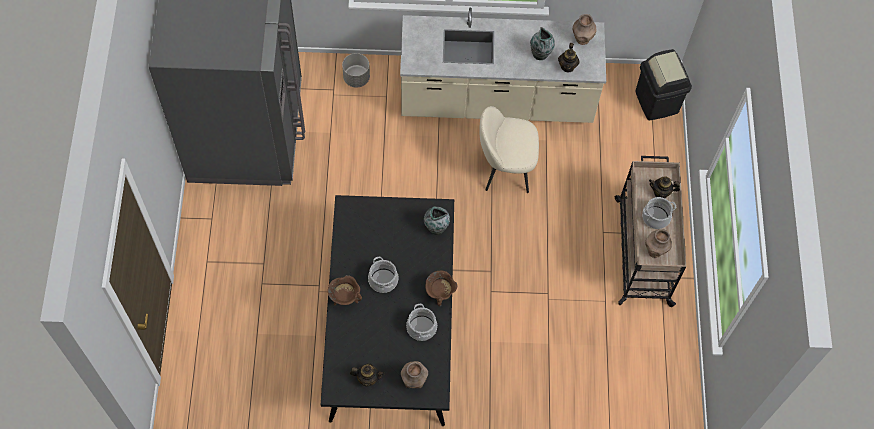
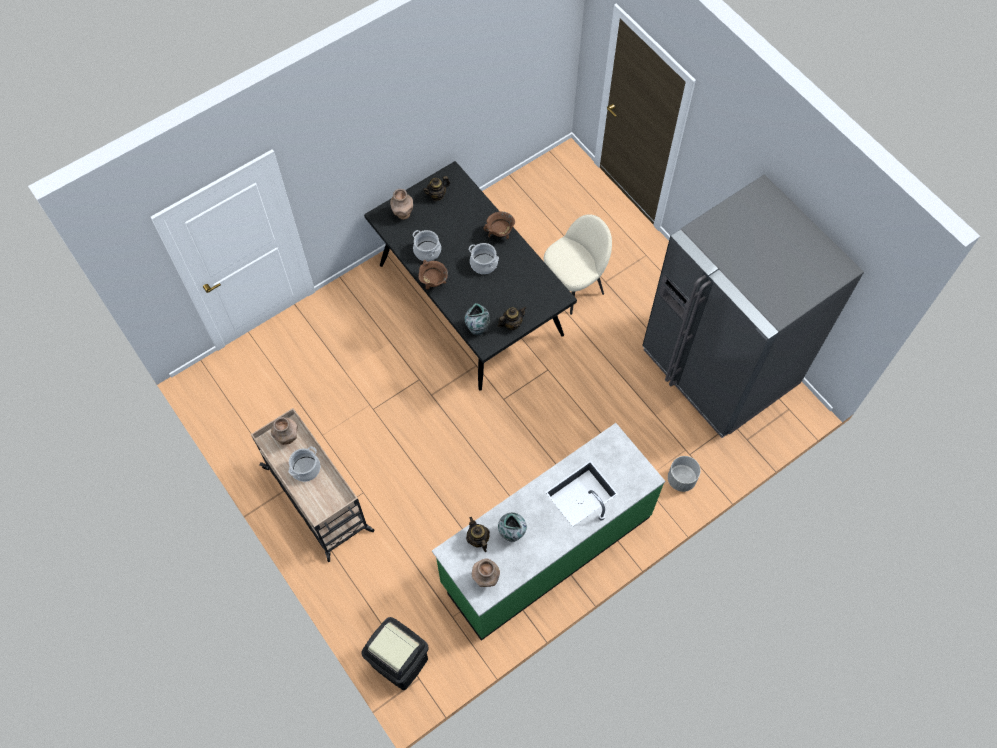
camera: 145 degrees right, 0 degrees up
(496, 100) = (545, 549): beige counter -> green counter
(505, 168) = (487, 490): beige chair -> beige chair (574, 285)
(661, 192) = (315, 495): teapot -> teapot (511, 324)

